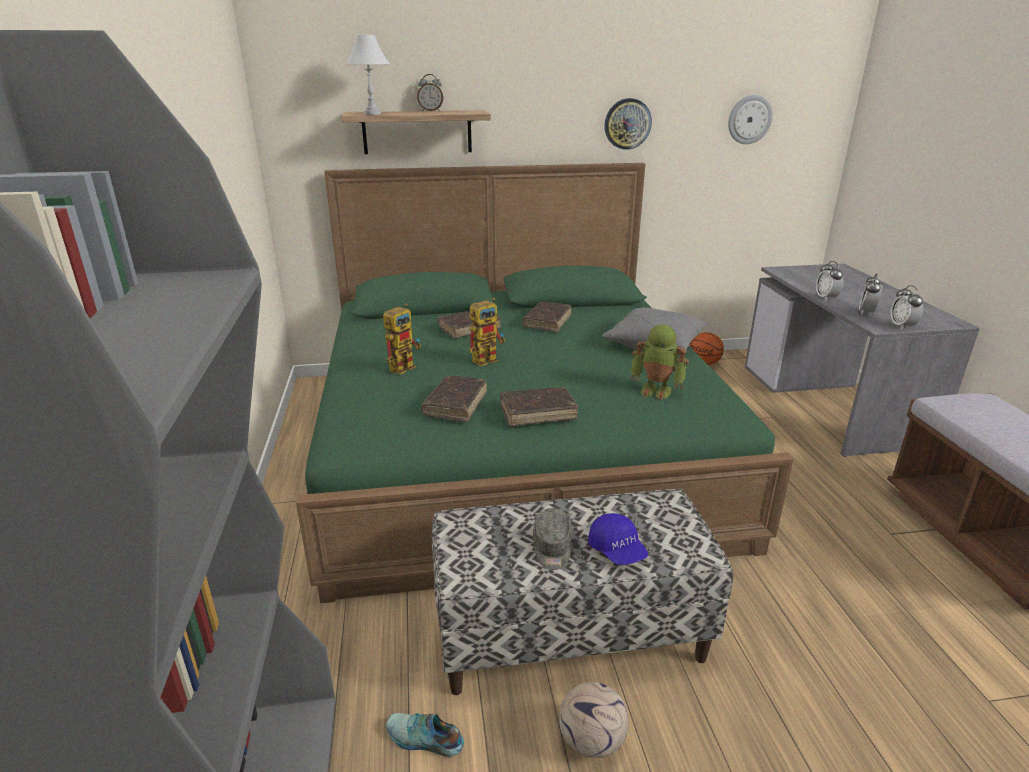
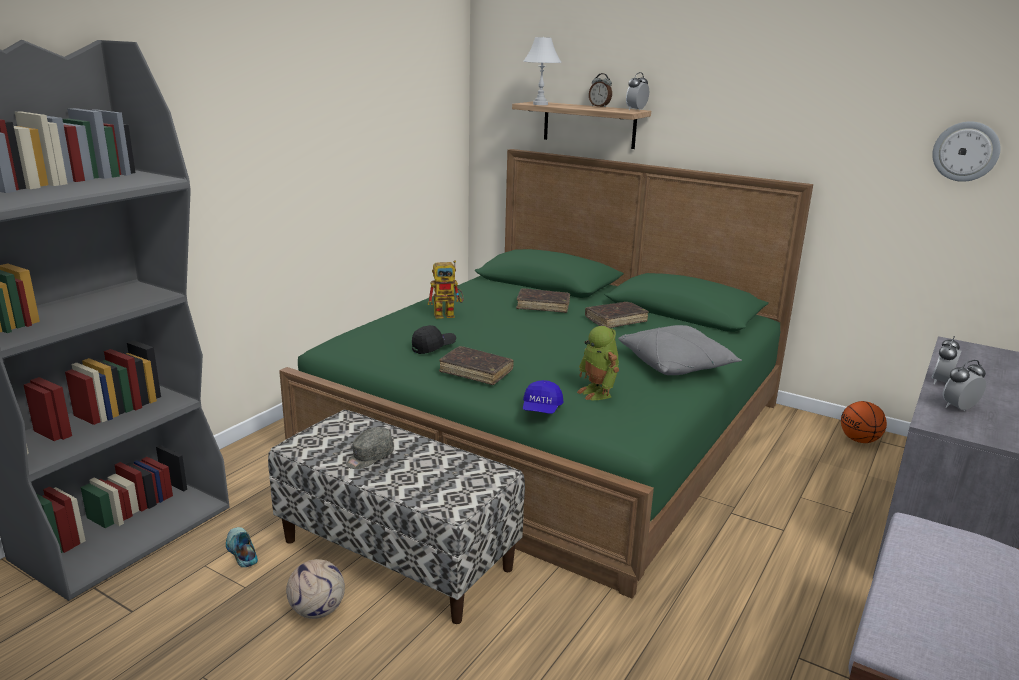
camera: 40 degrees right, 5 degrees down
(456, 405) = (433, 347): brown book -> black cap
(488, 358) = (514, 329): toy robot -> none
(617, 550) = (404, 479): blue cap -> blue cap (541, 409)
(627, 124) = (800, 139): wall clock -> none
(902, 326) = (971, 433): alarm clock -> alarm clock (636, 110)

